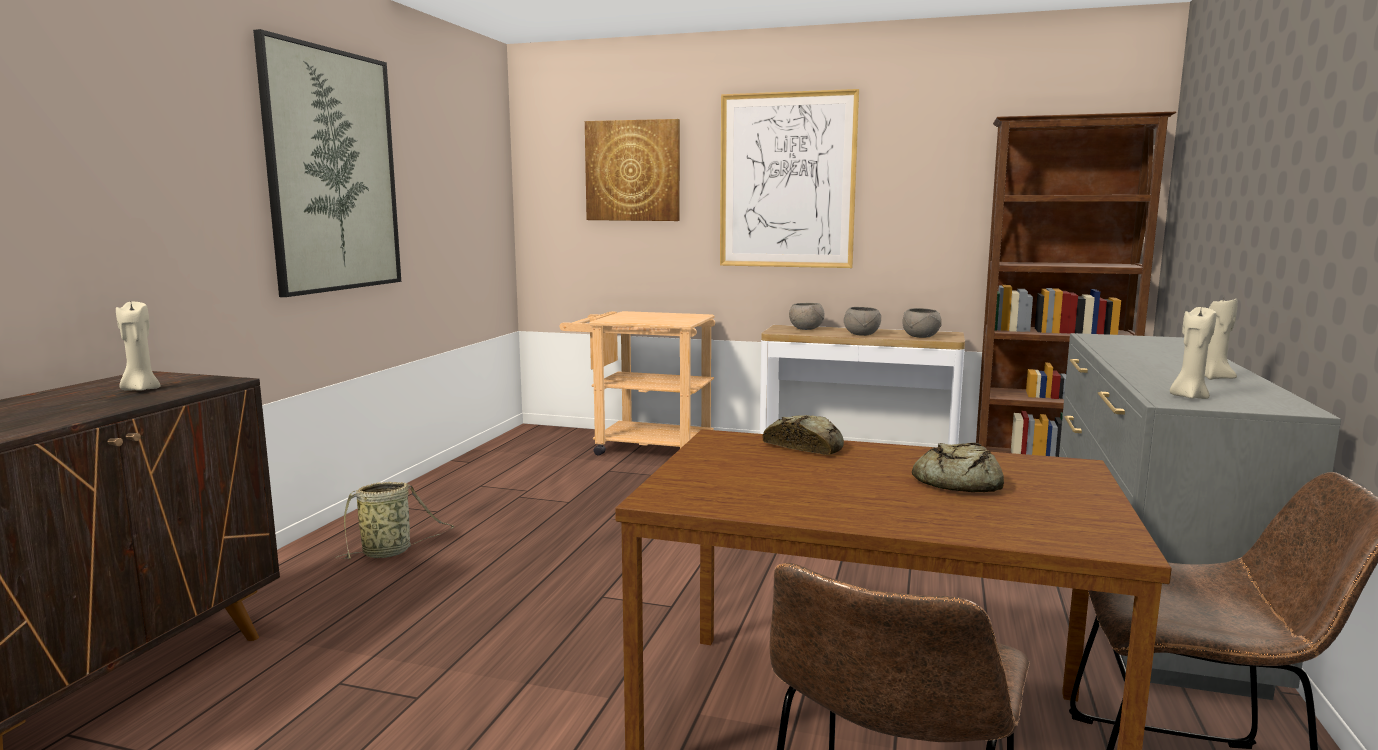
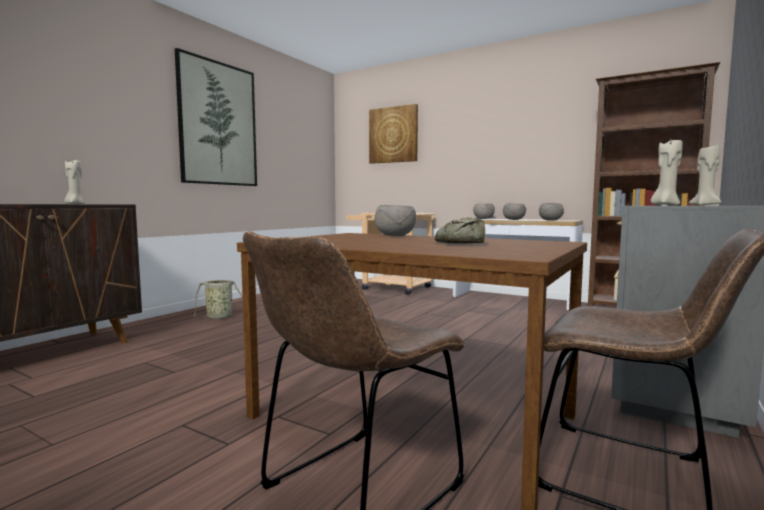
camera: 15 degrees right, 5 degrees down
(787, 181) = (476, 134): picture -> none
(805, 446) = (394, 235): bread -> grey bowl

